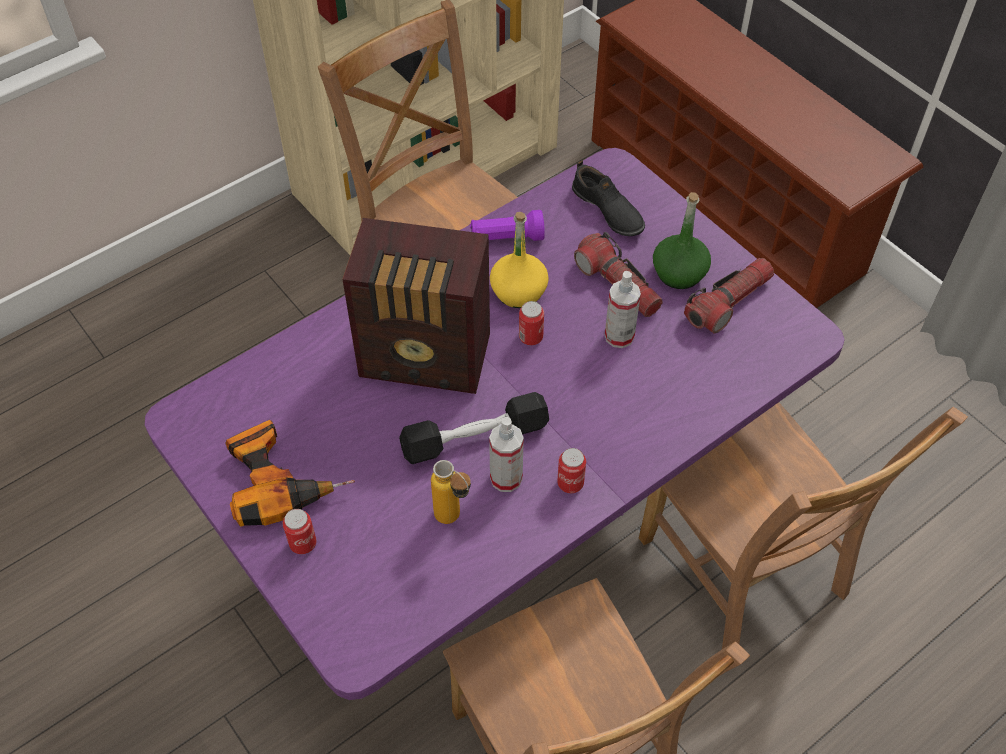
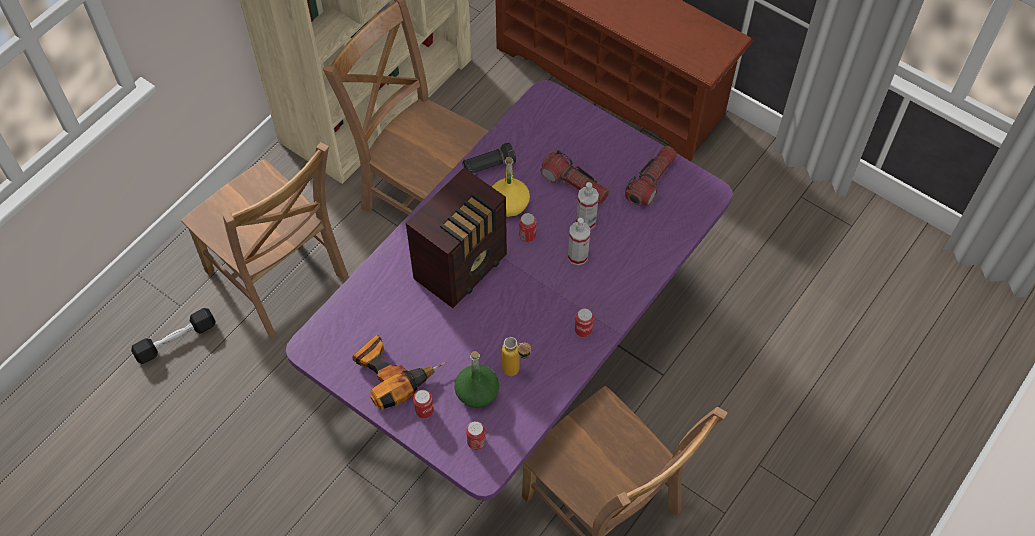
camera: 15 degrees left, 5 degrees up
(361, 607) = (476, 442): none -> can
(427, 359) = (463, 267): radio -> radio turned 45 degrees counterclockwise
(474, 438) = (512, 314): black dumbbell -> black dumbbell (176, 340)
(506, 238) = (488, 166): purple flashlight -> black flashlight
(506, 478) = (541, 336): spray bottle -> spray bottle (577, 256)
(607, 211) = (551, 130): black shoe -> none
(679, 273) = (613, 167): green bottle -> green bottle (477, 392)
(746, 574) = (692, 356): brown chair -> brown chair (279, 278)

